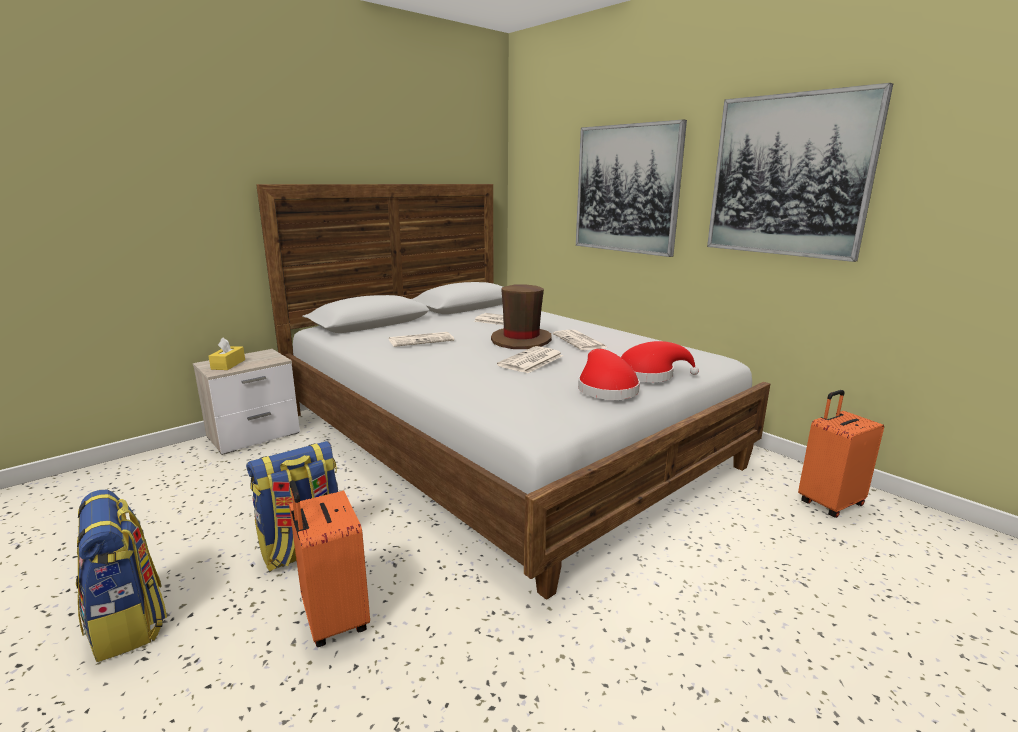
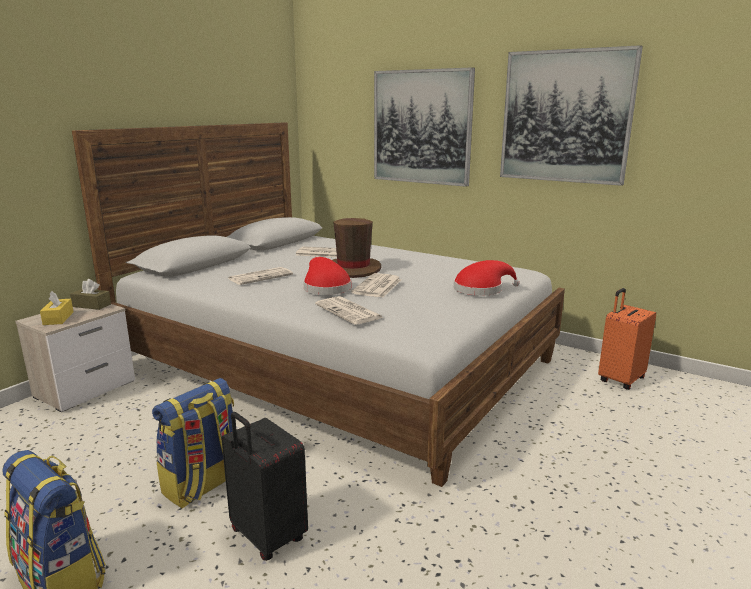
camera: 15 degrees left, 0 degrees up
(265, 355) = (91, 305): none -> brown tissue box
(333, 620) = (266, 537): orange suitcase -> black suitcase
(580, 341) = (405, 266): newspaper -> newspaper (349, 311)
(605, 388) = (454, 304): red hat -> red hat (325, 288)

